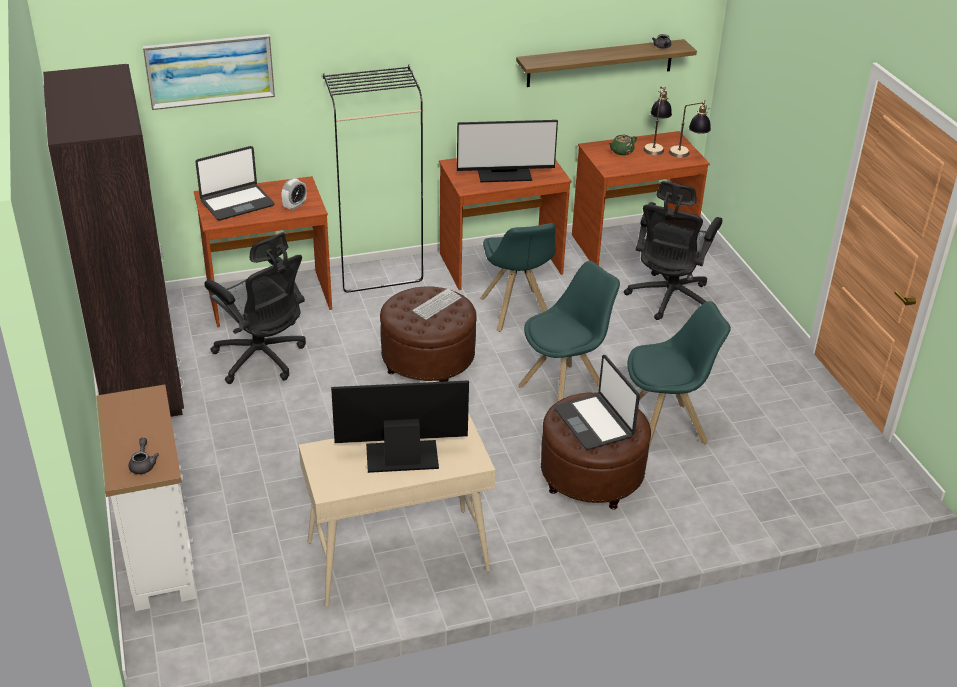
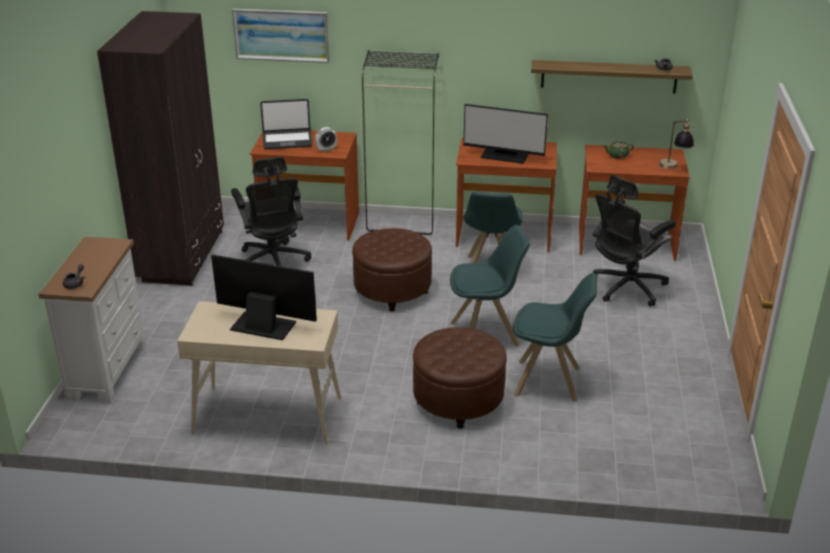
camera: 25 degrees right, 5 degrees down
(437, 305) = (401, 243): keyboard -> none
(594, 422) = (457, 350): laptop -> none
(655, 146) = (651, 157): table lamp -> none

